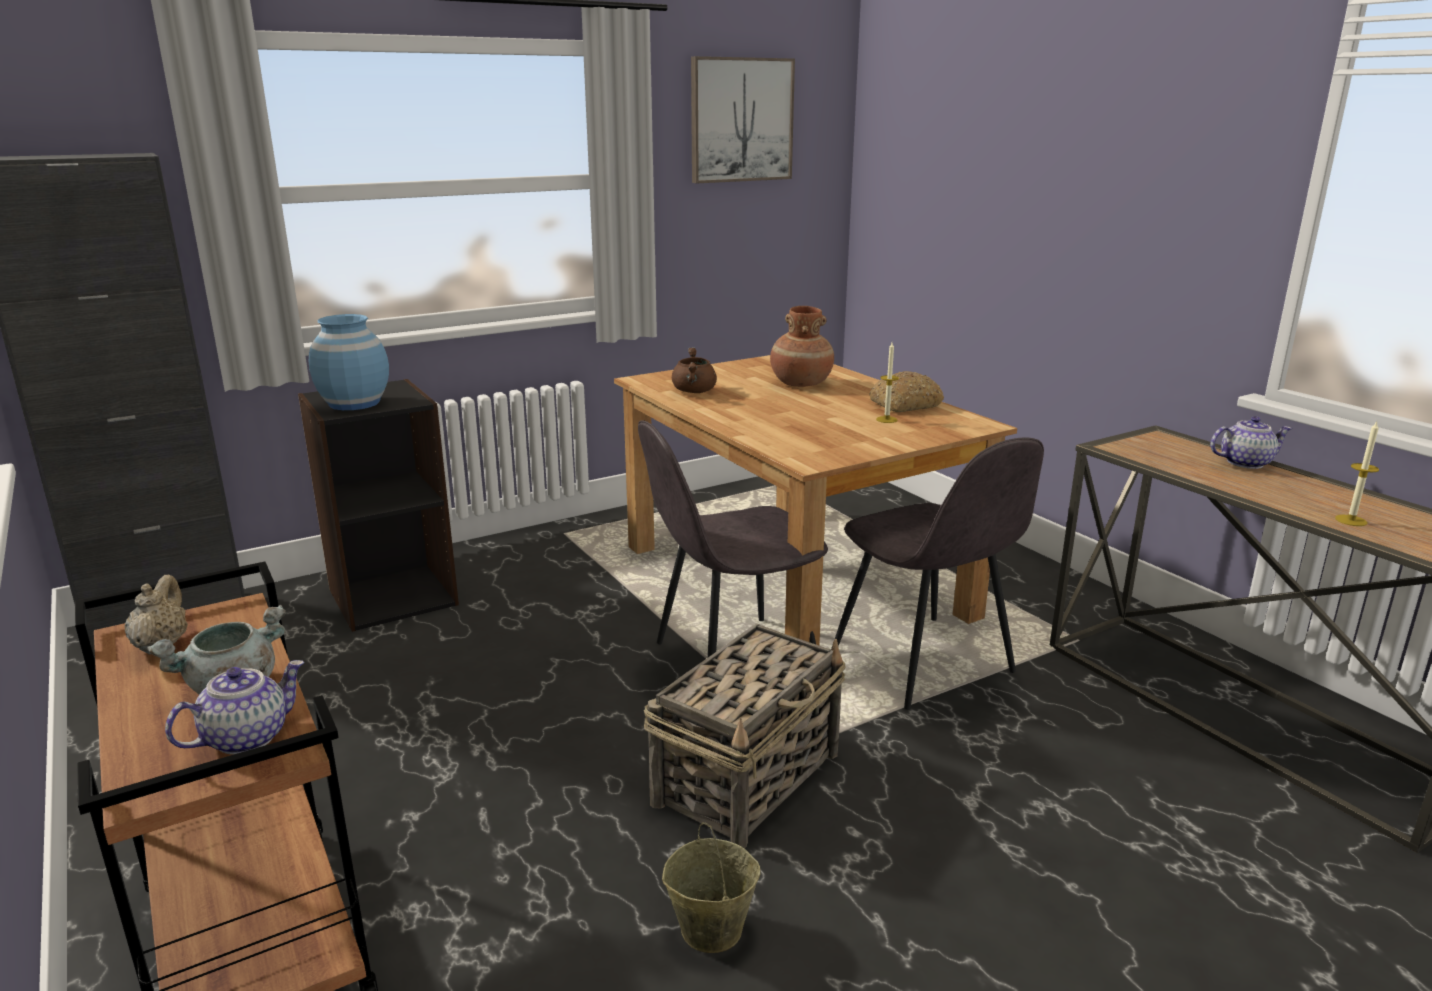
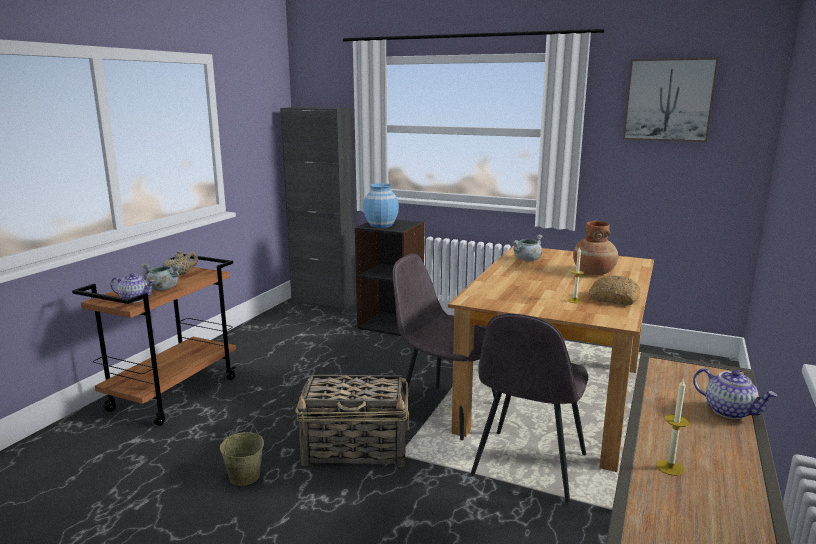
camera: 55 degrees right, 5 degrees down
(694, 391) = (527, 260): brown cooking pot -> grey cooking pot

